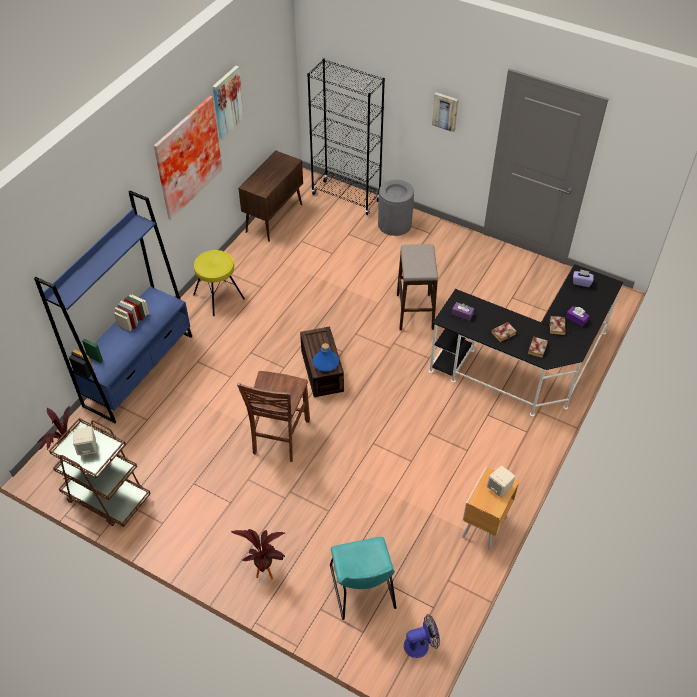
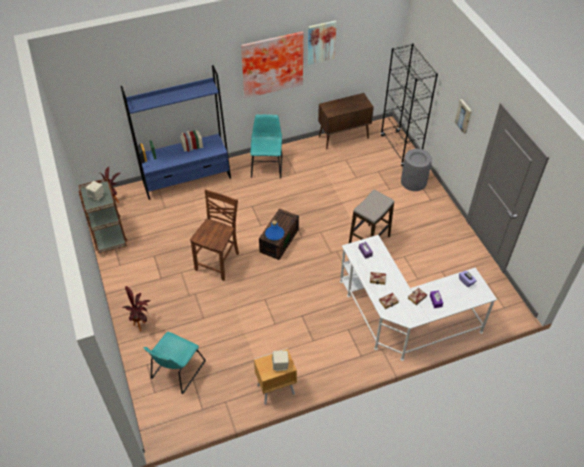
camera: 40 degrees right, 0 degrees up
(219, 296) = (267, 164): yellow stool -> turquoise chair
(279, 438) = (219, 261): brown chair -> brown chair turned 150 degrees clockwise
(421, 644) = (175, 422): fan -> none
(527, 368) = (403, 319): black desk -> white desk

